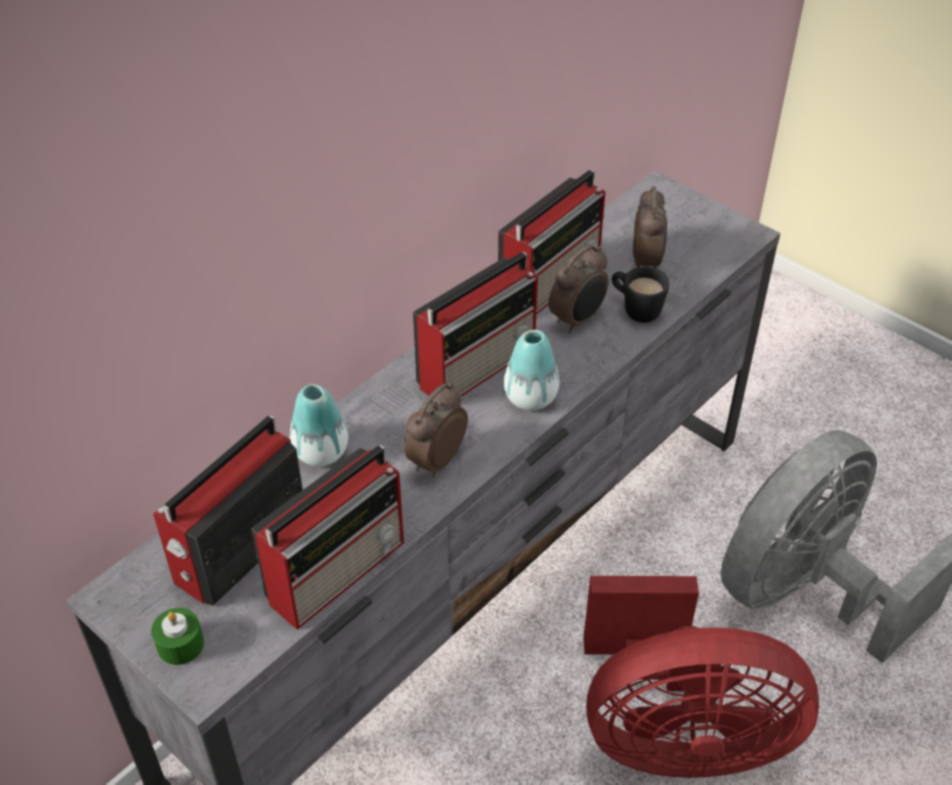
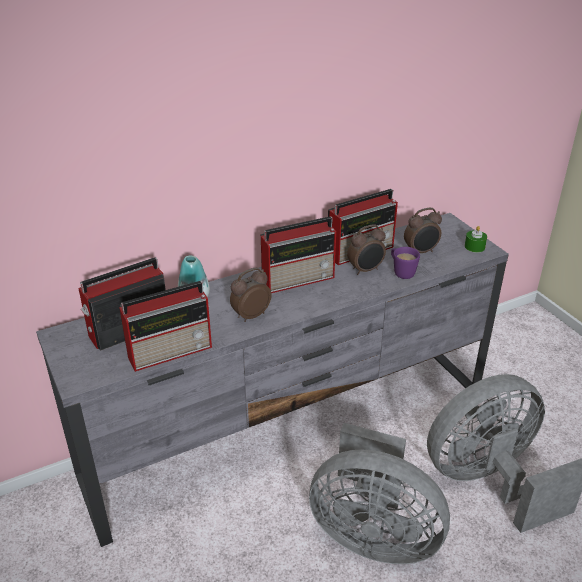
camera: 20 degrees right, 10 degrees down
(180, 644) = (75, 363): green candle -> green candle (474, 247)
(530, 398) = (318, 299): vase -> none
(635, 309) = (401, 272): black mug -> purple mug
(647, 262) = (421, 252): alarm clock -> alarm clock turned 45 degrees clockwise
(676, 736) = (372, 535): red fan -> grey fan

